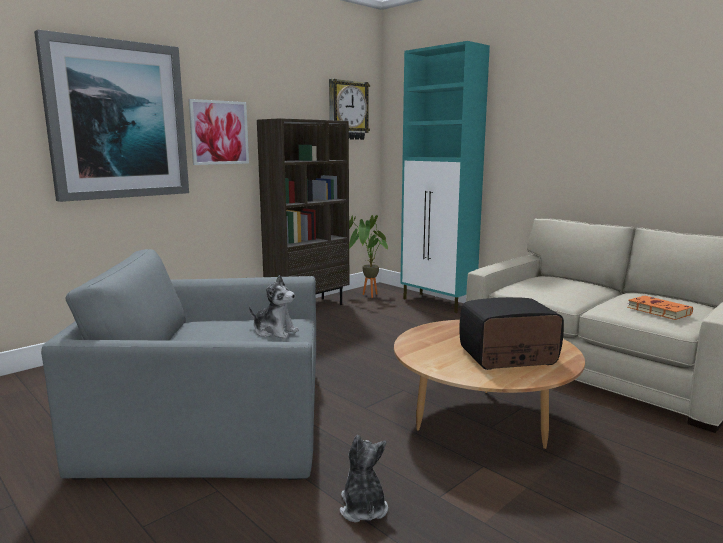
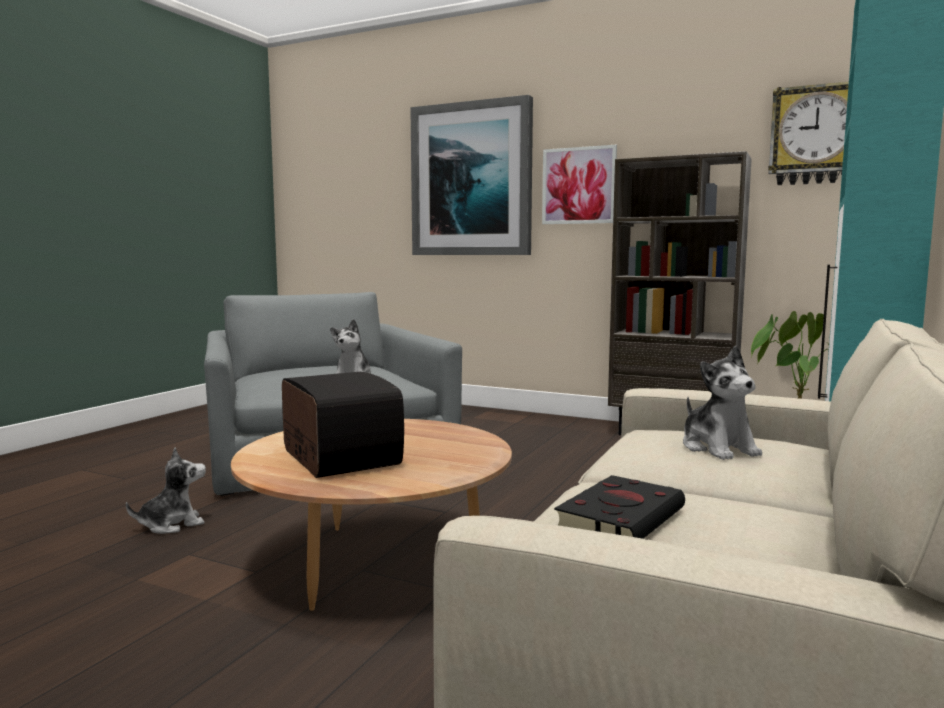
camera: 70 degrees right, 5 degrees down
(554, 285) = (718, 448): none -> plush toy
(656, 310) = (622, 518): orange book -> black book

